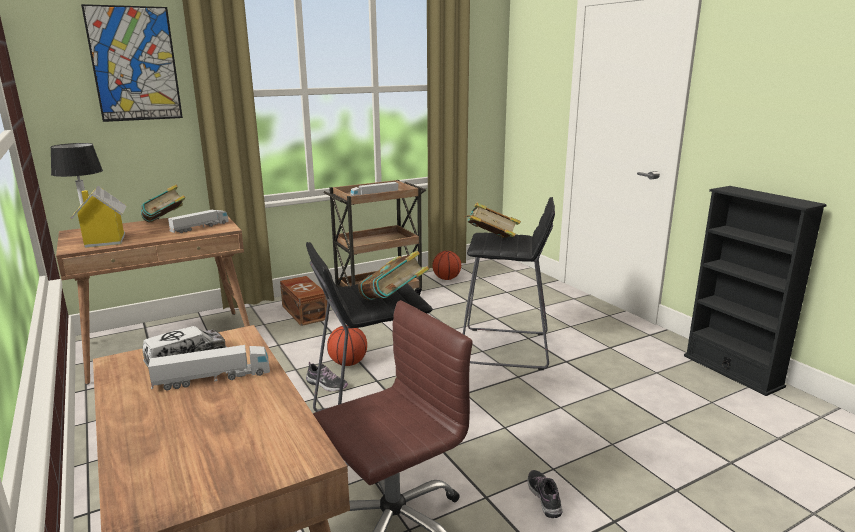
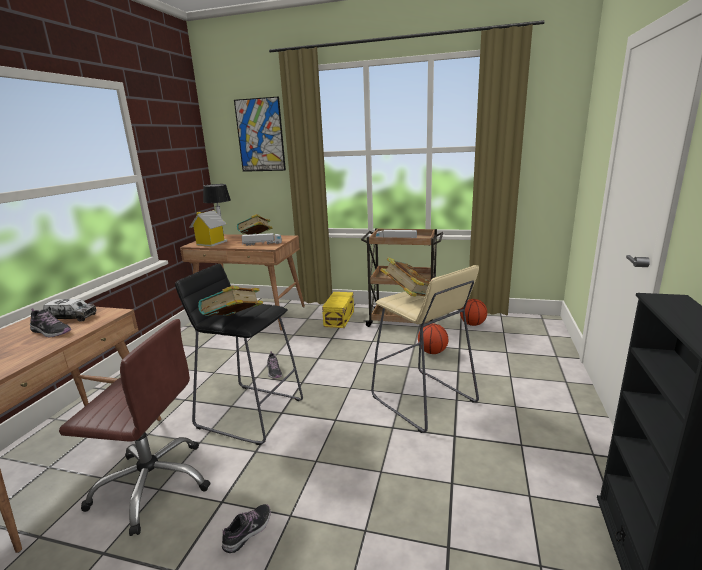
camera: 45 degrees right, 0 degrees up
(212, 378) = (51, 332): toy truck -> shoe
(305, 312) = (340, 318): brown storage box -> yellow storage box
(348, 363) = (306, 362): basketball -> basketball (432, 352)
(506, 348) = (423, 400): black stool -> beige stool

